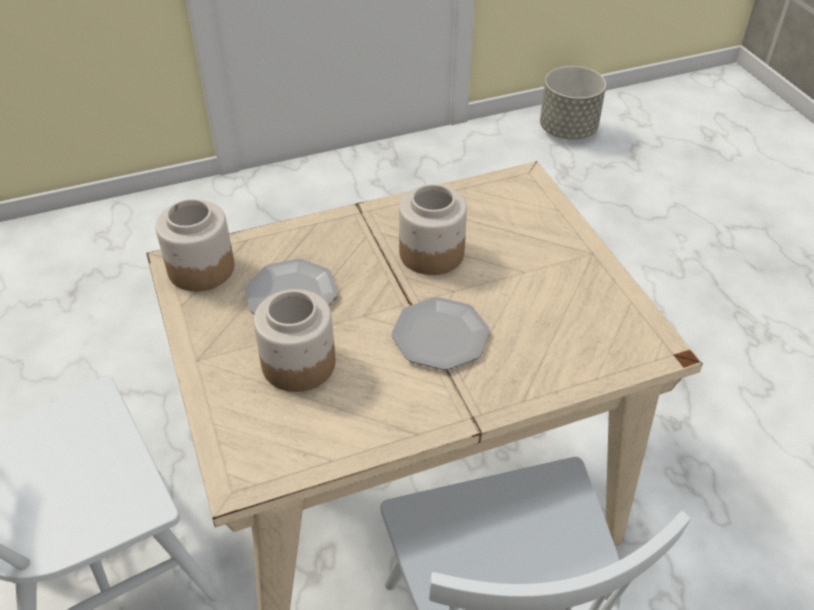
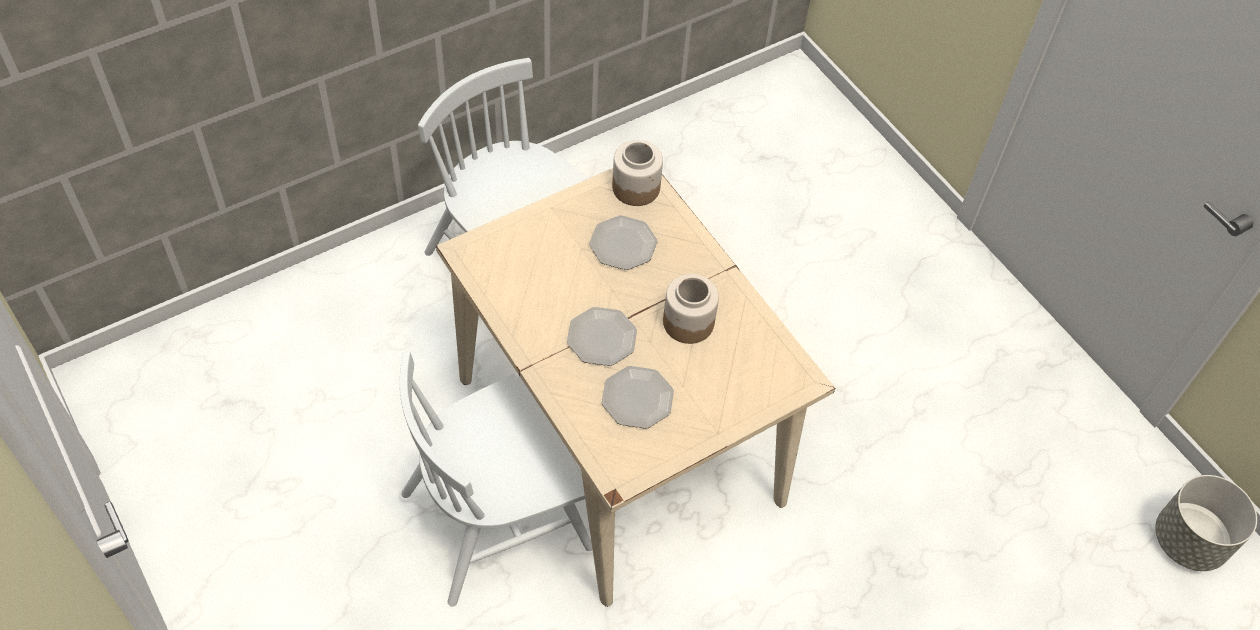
camera: 75 degrees right, 10 degrees up
(298, 364) = (558, 261): jar -> none
(540, 315) = (637, 399): none -> plate

